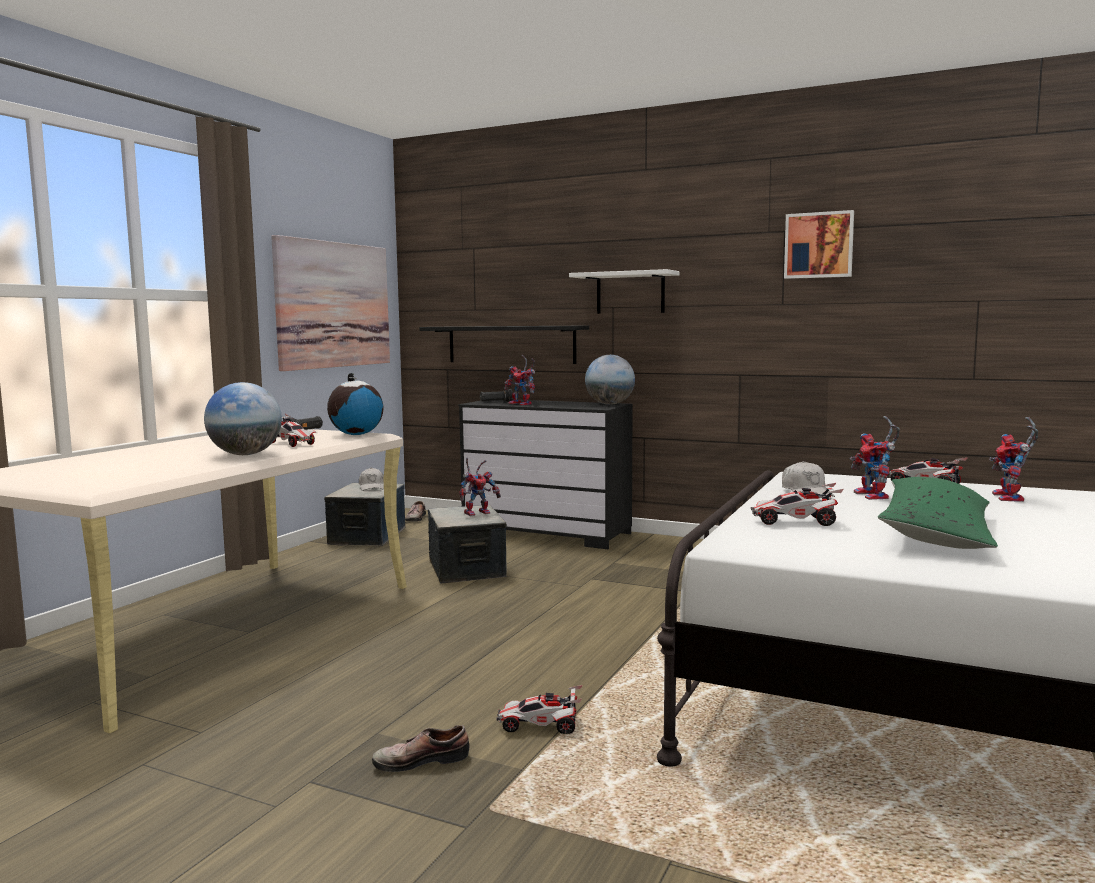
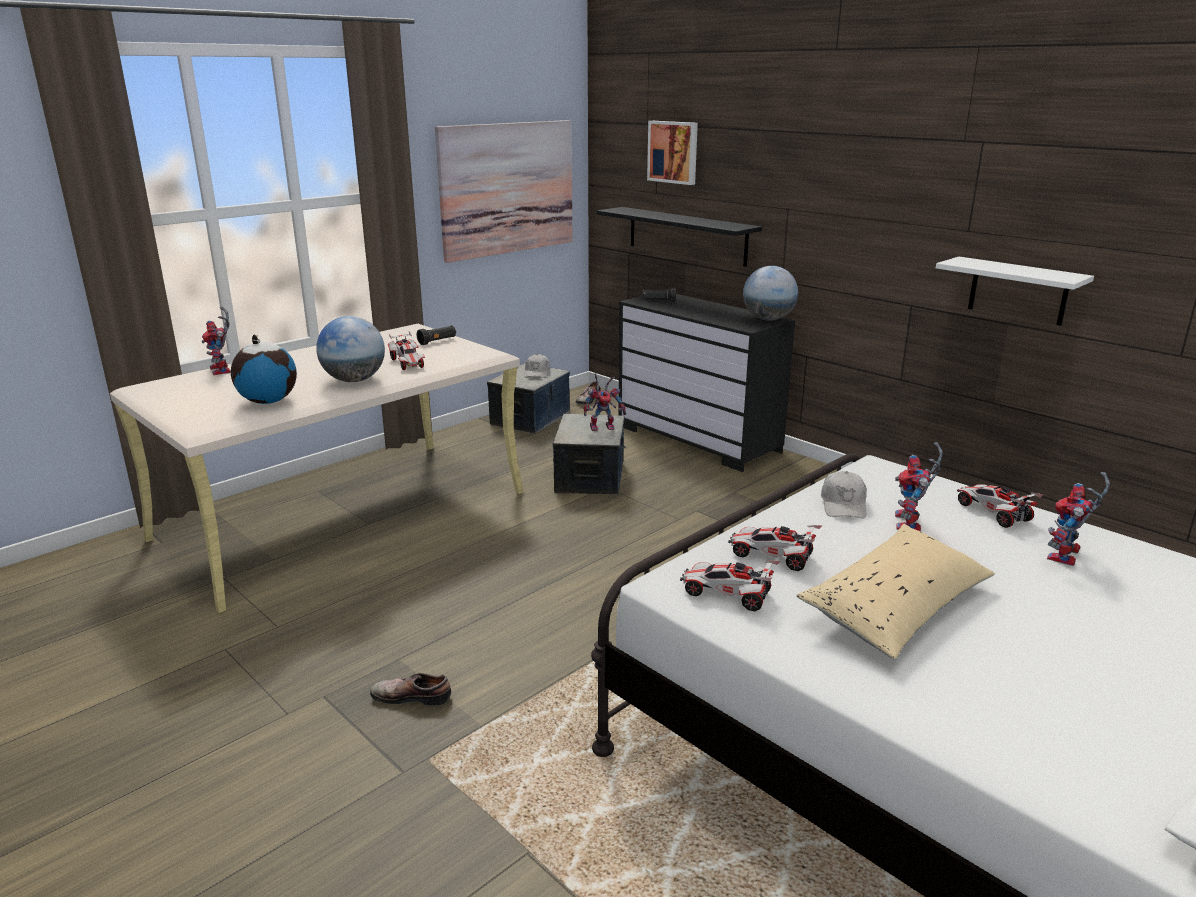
camera: 20 degrees right, 15 degrees up
(356, 434) = (476, 352): globe -> globe (268, 401)
(523, 404) = (680, 309): toy robot -> toy robot (223, 371)
(540, 726) = (526, 683): toy car -> toy car (727, 595)
(630, 293) = (806, 195): white shelf -> white shelf (1018, 291)
(819, 245) = (1019, 165): picture -> picture (673, 152)
(936, 533) = (896, 606): green pillow -> beige pillow

